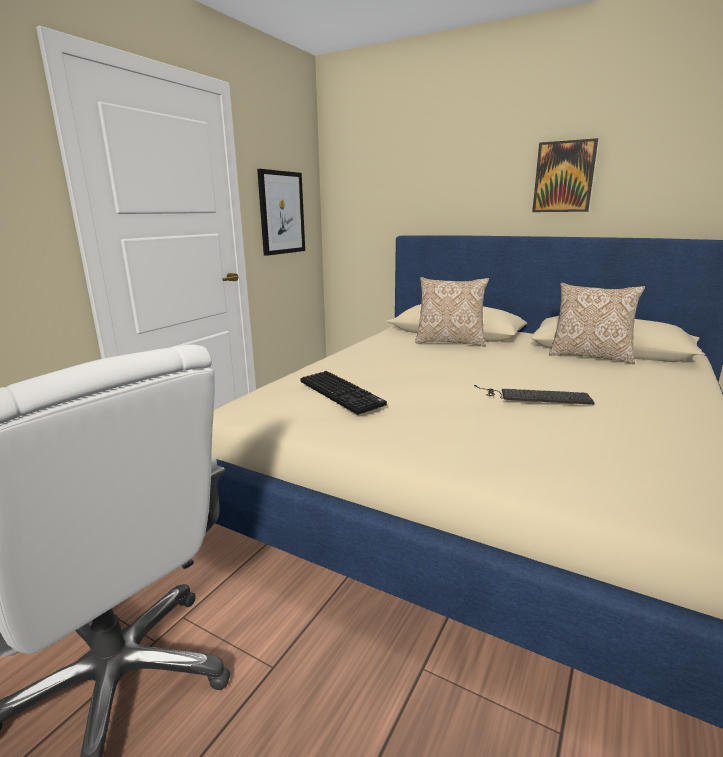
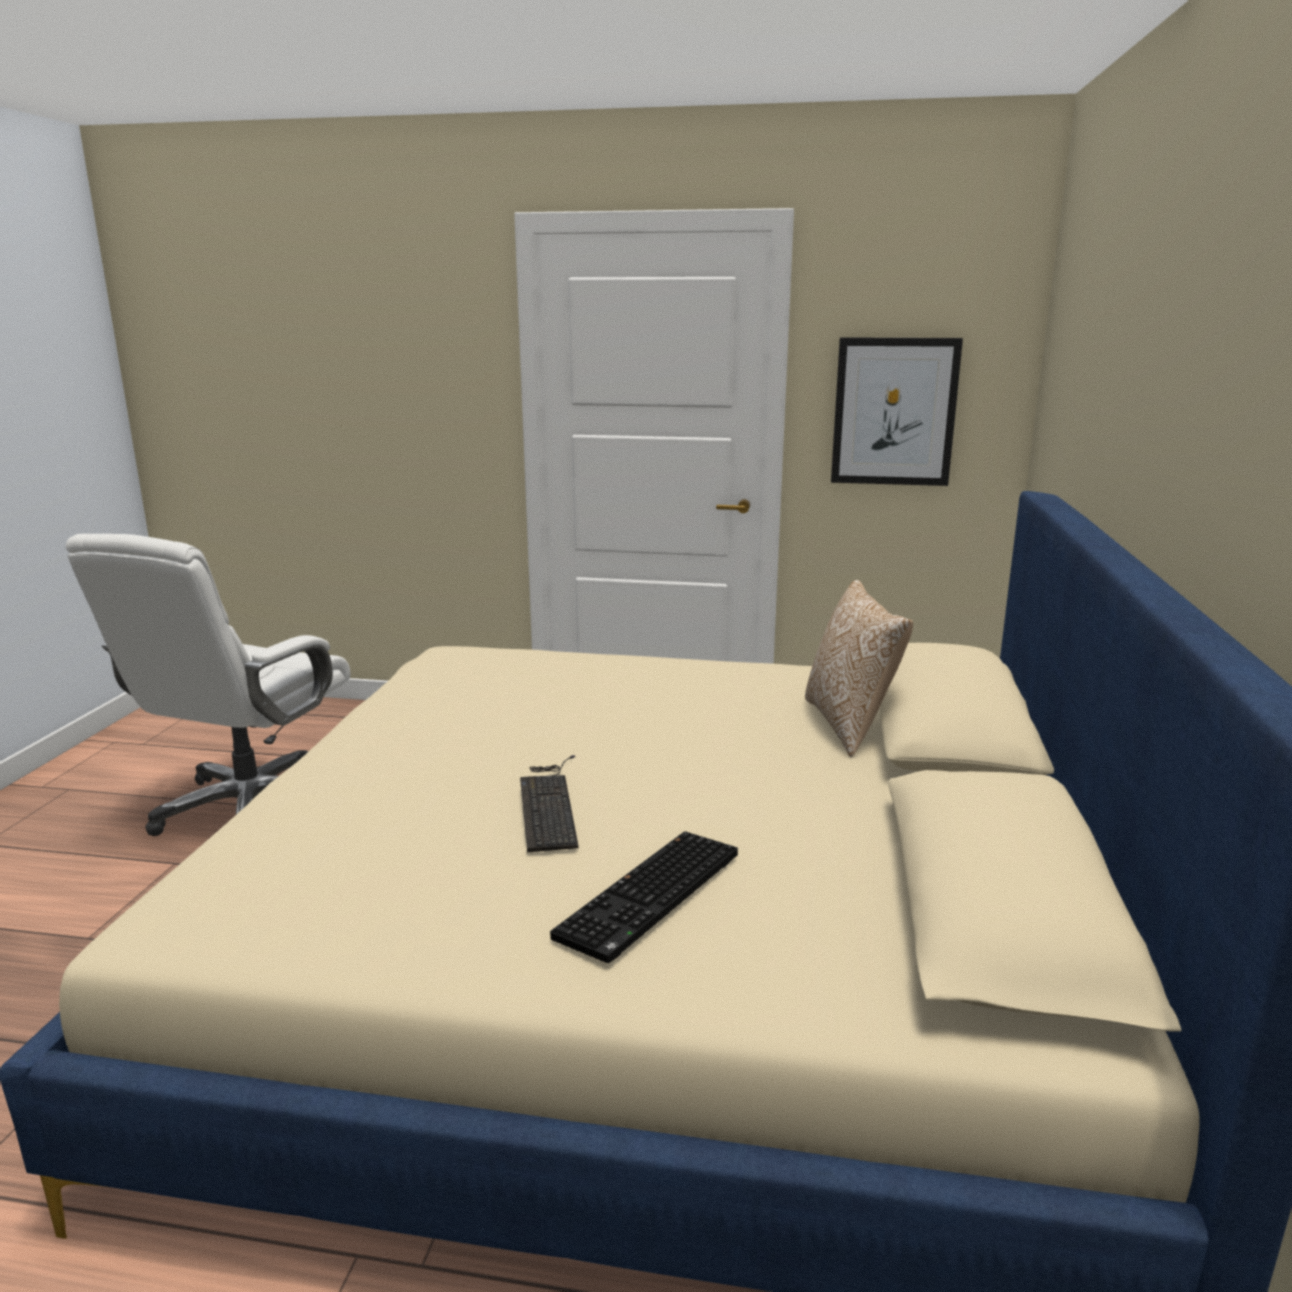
camera: 70 degrees right, 0 degrees up
(342, 393) = (492, 682): keyboard -> keyboard (652, 897)
(564, 177) = (1215, 412): picture -> none
(590, 356) = (887, 870): pillow -> none

